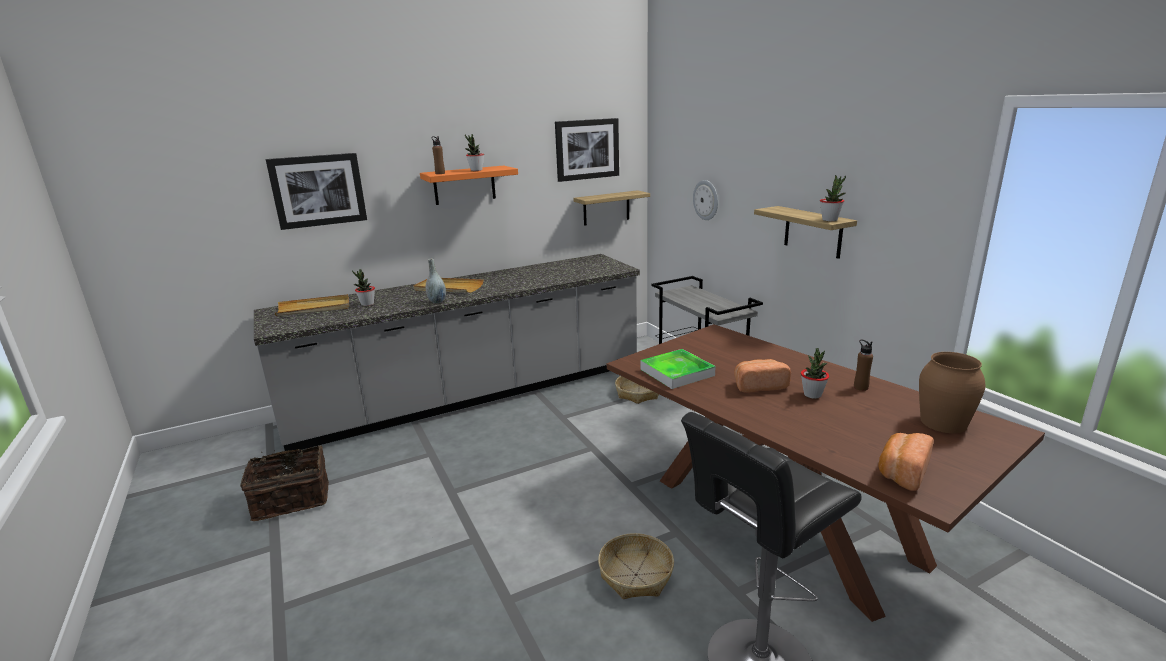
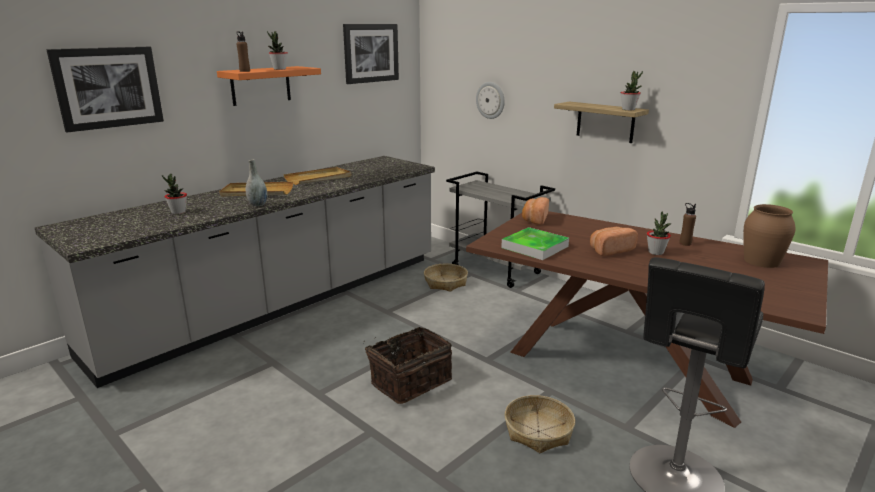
camera: 20 degrees left, 0 degrees up
(292, 499) = (137, 431): basket -> basket (409, 381)
(314, 308) = (115, 220): beige tray -> beige tray (318, 178)
(606, 208) = (387, 111): shelf -> none
(901, 472) = (765, 298): bread -> bread (534, 219)

